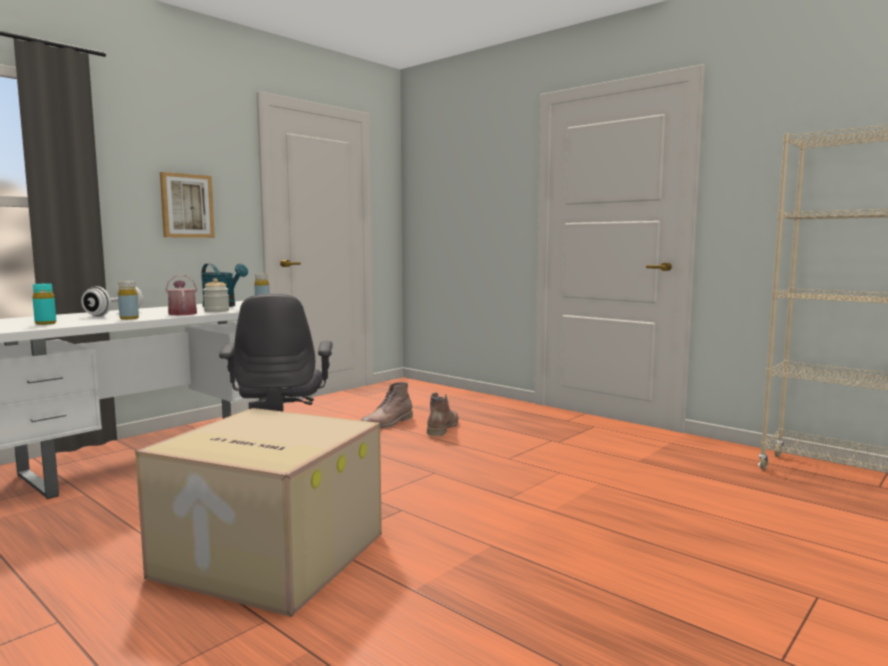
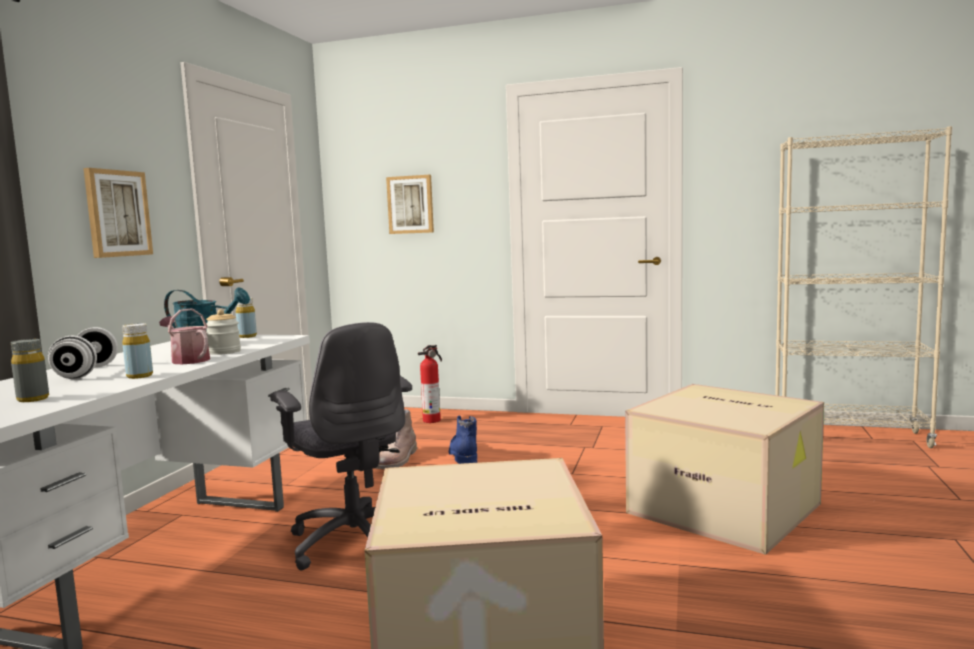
camera: 25 degrees left, 0 degrees up
(45, 323) = (33, 399): turquoise bottle -> grey bottle
(442, 428) = (463, 454): brown boot -> blue boot
(456, 399) = (433, 420): none -> fire extinguisher
(462, 206) = (410, 204): none -> picture
(606, 513) = (727, 508): none -> cardboard box

